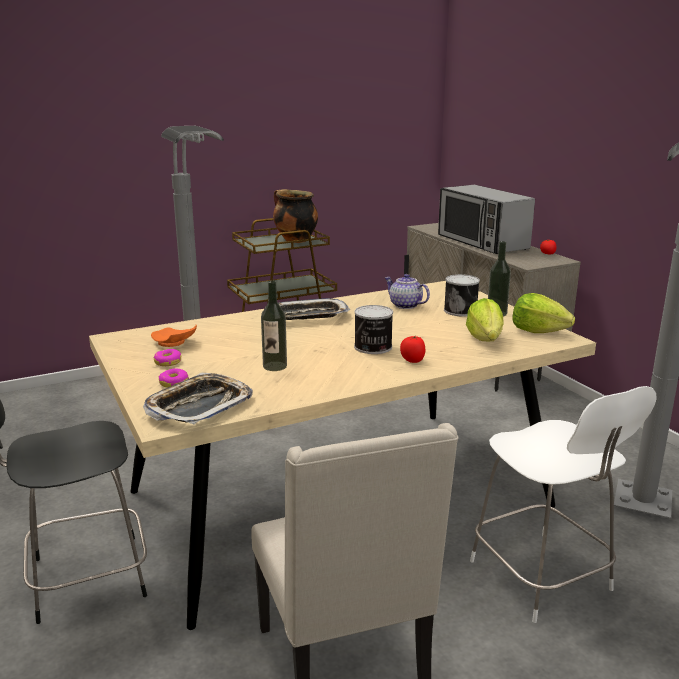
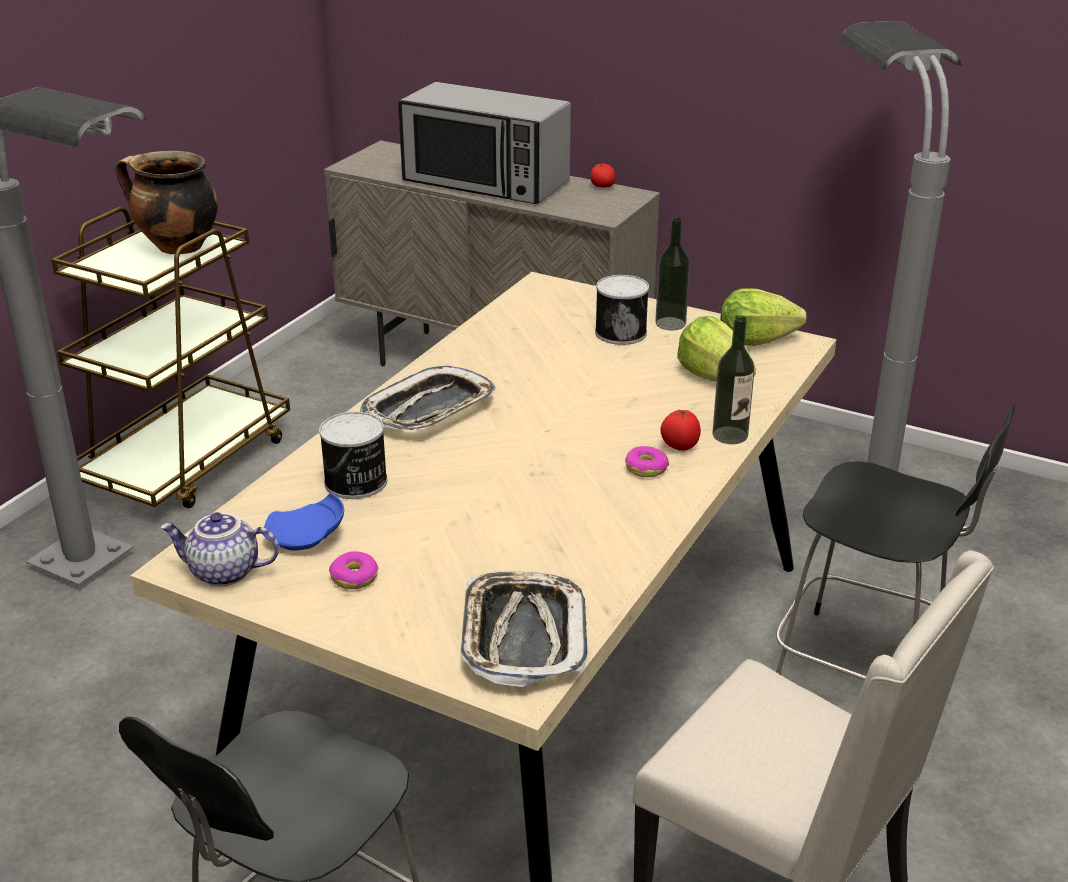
camera: 35 degrees left, 10 degrees up
(174, 343) = (307, 538): orange plate -> blue plate
(174, 383) = (424, 612): donut -> donut (646, 468)
(275, 366) = (520, 524): bottle -> bottle (730, 435)
(373, 347) = (599, 440): can -> can (356, 482)
(404, 305) = (537, 345): teapot -> teapot (223, 573)
(543, 578) = (865, 671): white chair -> black chair

